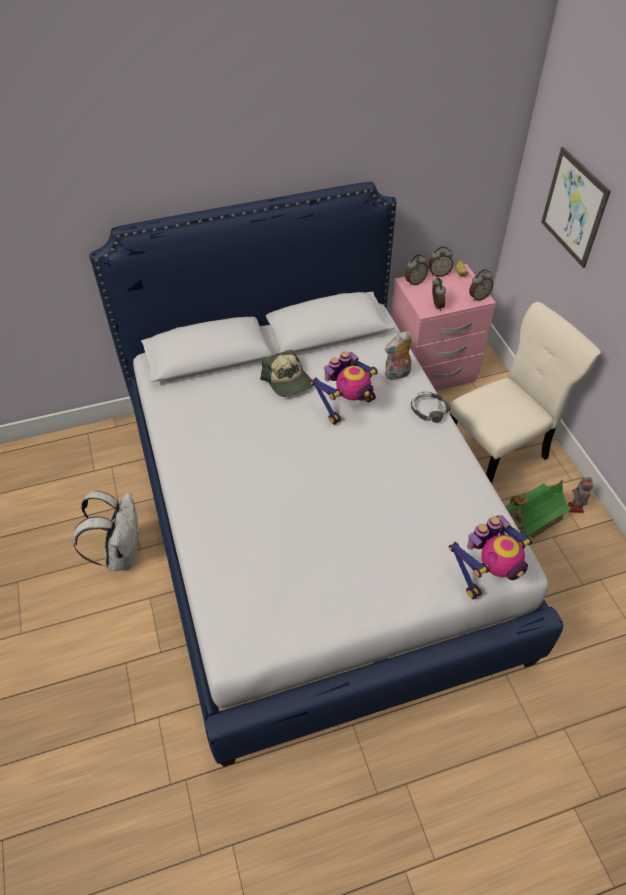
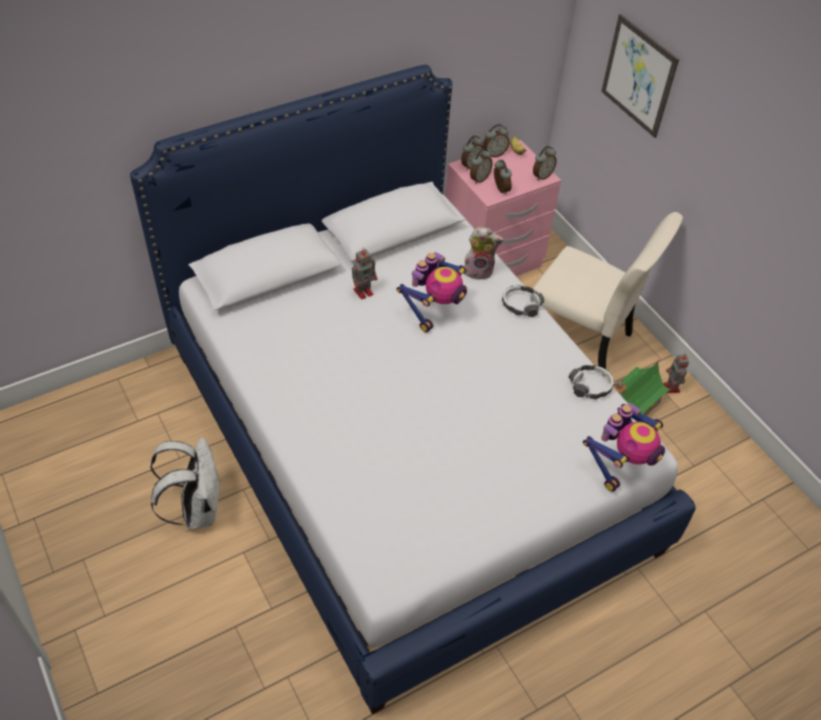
camera: 15 degrees left, 0 degrees up
(288, 381) = (364, 291): cap -> toy robot
(397, 375) = (479, 270): plush toy -> plush toy turned 135 degrees counterclockwise
(419, 294) = (479, 179): none -> alarm clock
(476, 494) = (590, 386): none -> headphones
(499, 451) = (582, 339): beige chair -> beige chair turned 75 degrees clockwise

